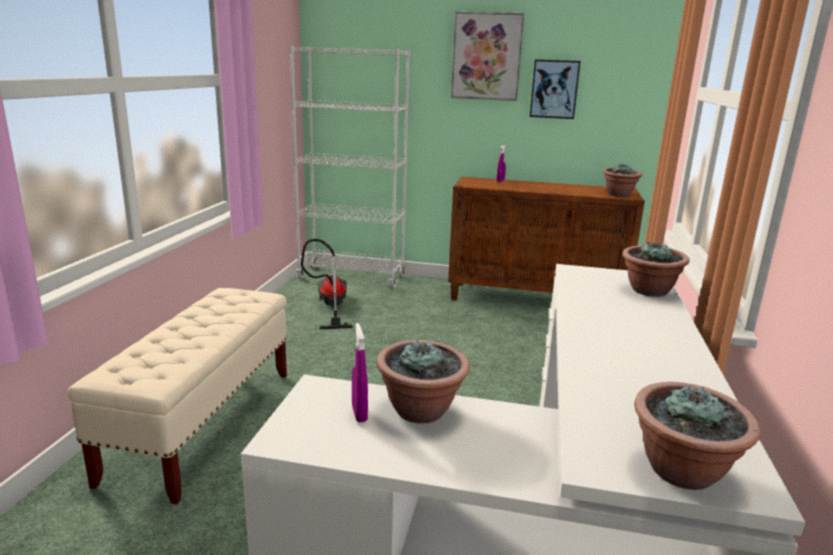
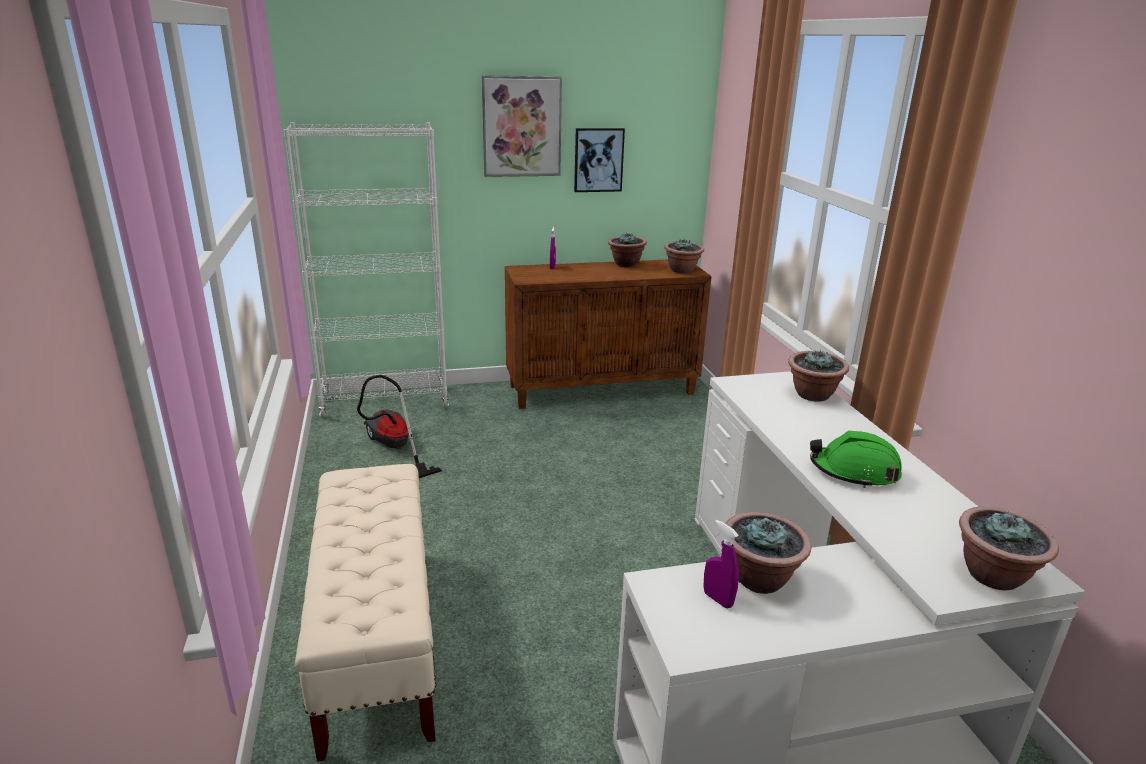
camera: 25 degrees left, 5 degrees up
(569, 186) = (626, 264): none -> potted plant
(618, 351) = (854, 472): none -> green hard hat

